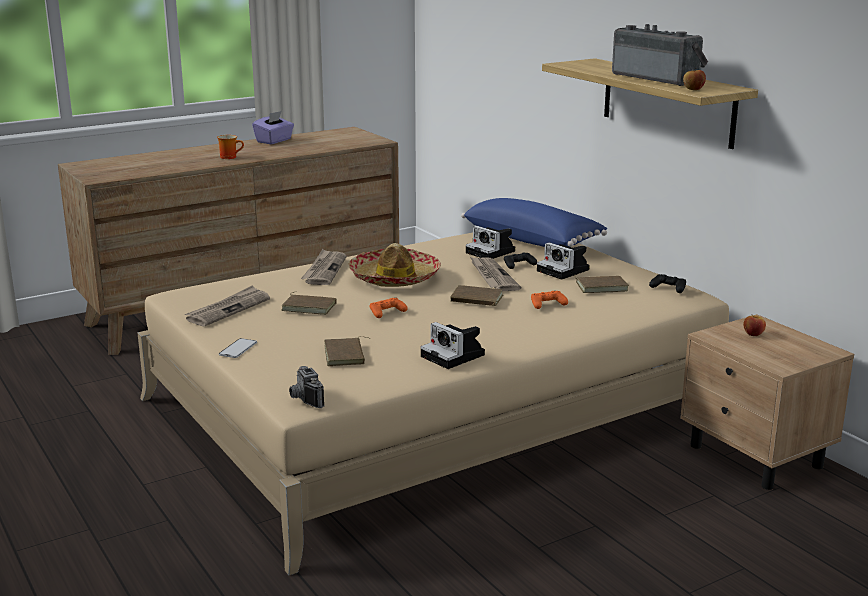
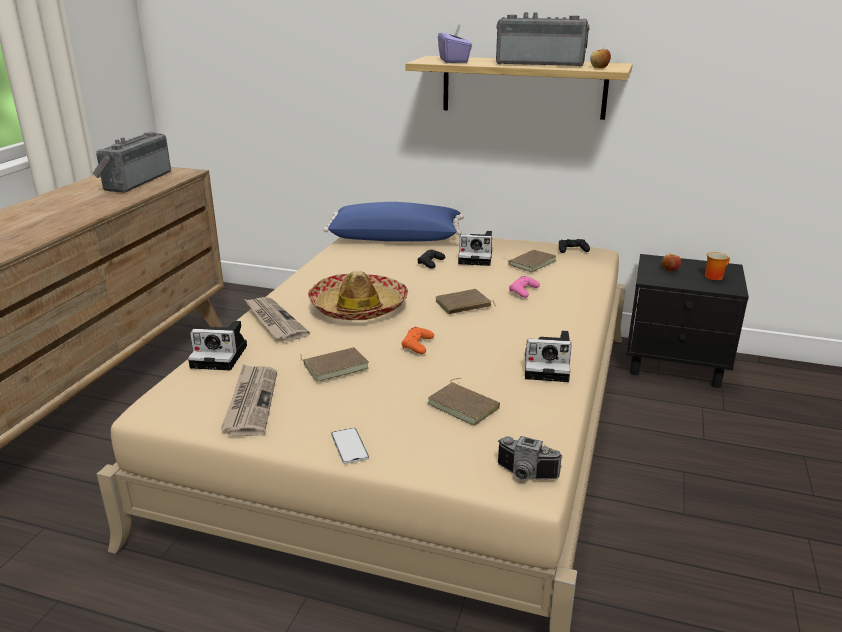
camera: 40 degrees left, 5 degrees up
(230, 157) = (54, 220): mug -> mug (714, 276)
(274, 141) = (69, 193): purple tissue box -> purple tissue box (454, 61)
(330, 141) = (135, 181): none -> radio
(492, 252) = (386, 258): camera -> camera (222, 356)
(492, 276) = (433, 280): newspaper -> none
(547, 304) = (523, 291): orange game controller -> pink game controller
(756, 457) = (676, 365): beige nightstand -> black nightstand

